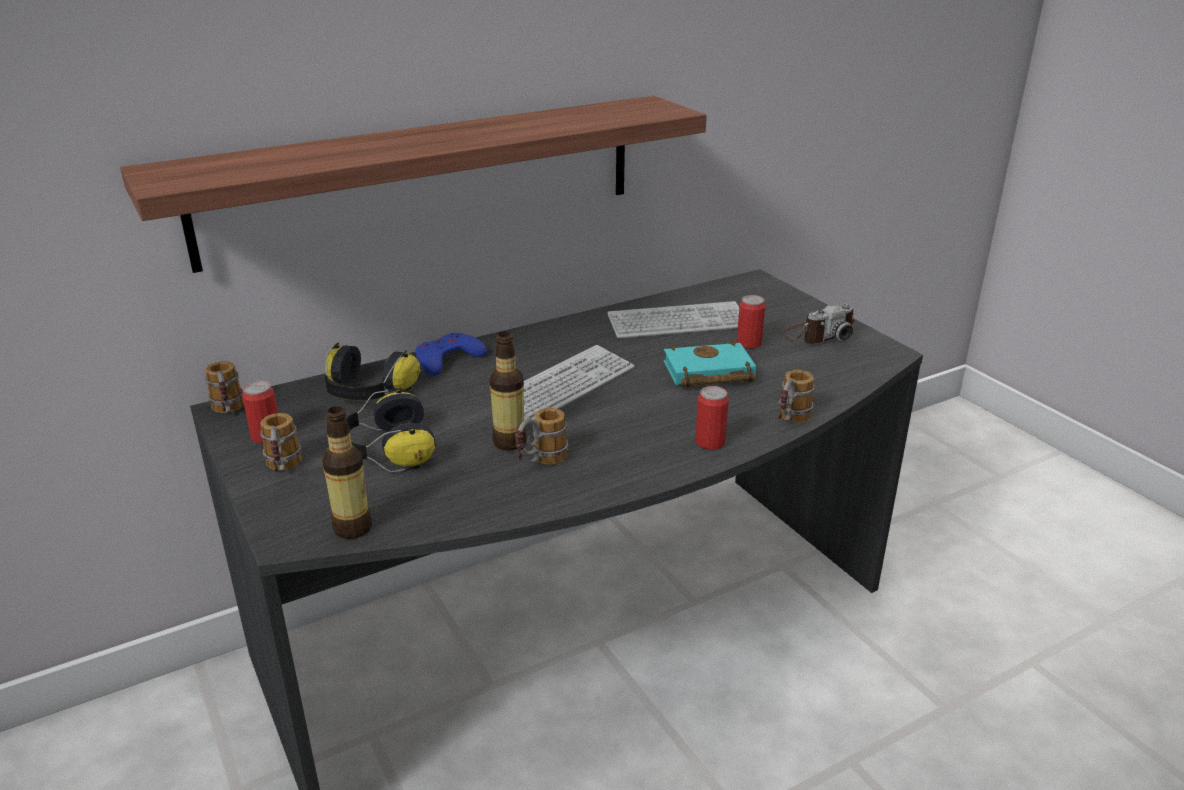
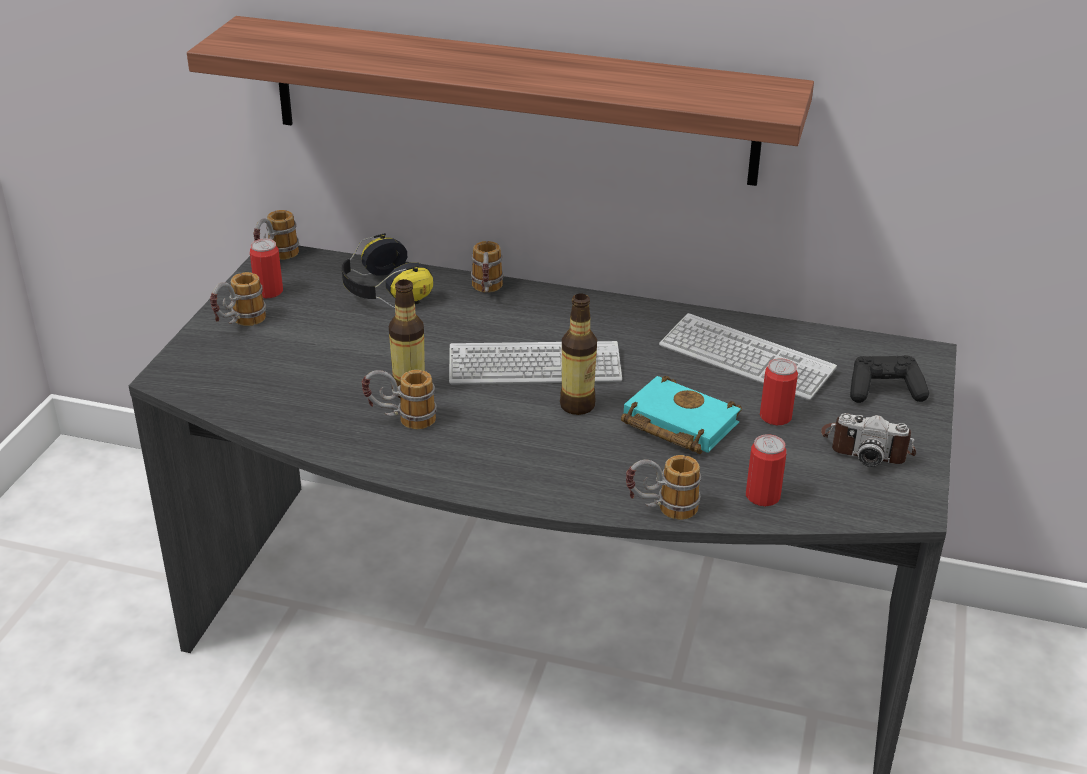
camera: 45 degrees right, 5 degrees up
(353, 528) = (211, 393): bottle -> bottle (577, 405)
(388, 450) = (322, 347): headphones -> none
(448, 359) = (486, 292): blue game controller -> mug
(710, 442) = (557, 485): can -> can (762, 496)
(772, 305) = (884, 391): none -> black game controller

